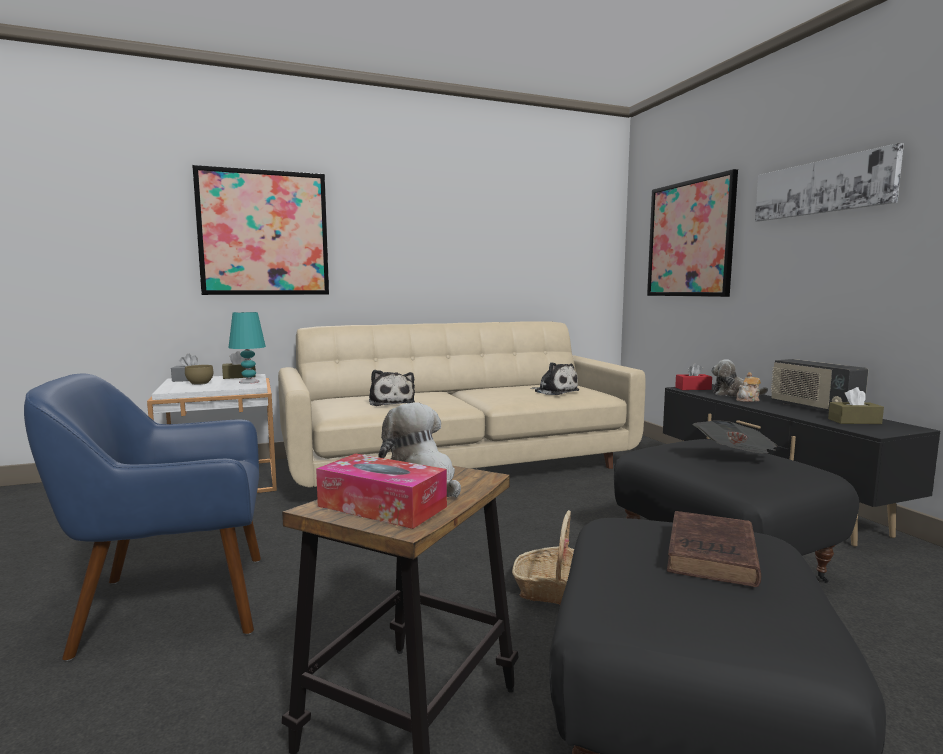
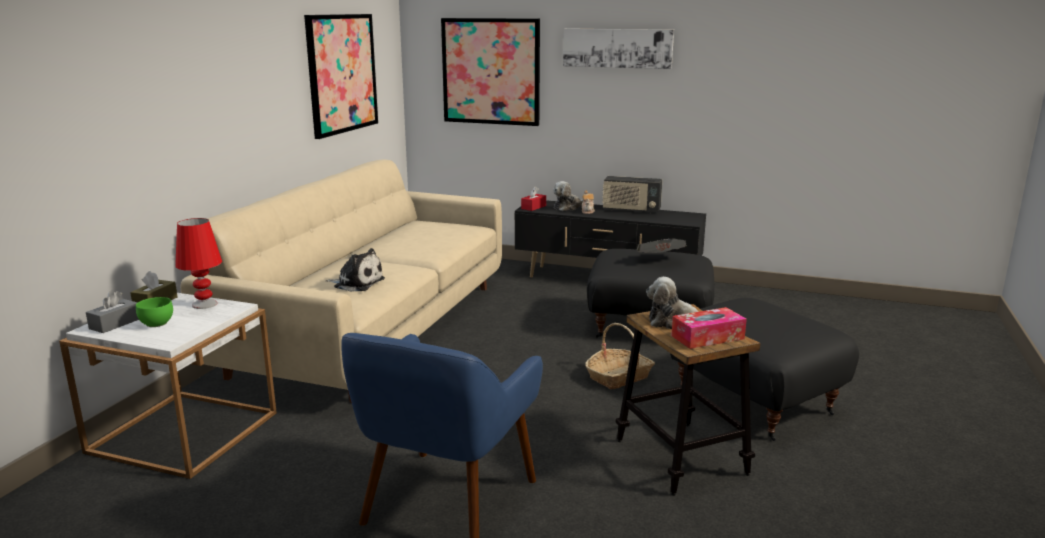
camera: 50 degrees left, 10 degrees up
(199, 383) = (155, 324): brown bowl -> green bowl
(249, 382) = (204, 304): turquoise table lamp -> red table lamp
(264, 233) = (131, 108): picture -> picture (342, 73)
(554, 391) = (441, 234): plush toy -> none
(711, 556) = (760, 313): brown book -> none
(854, 421) = (667, 216): brown tissue box -> none

